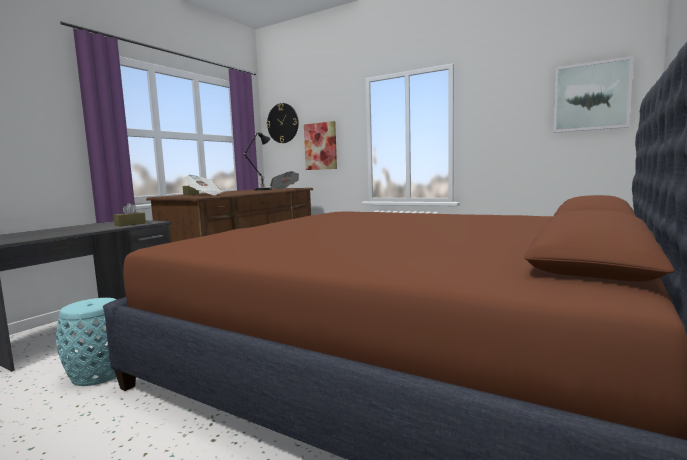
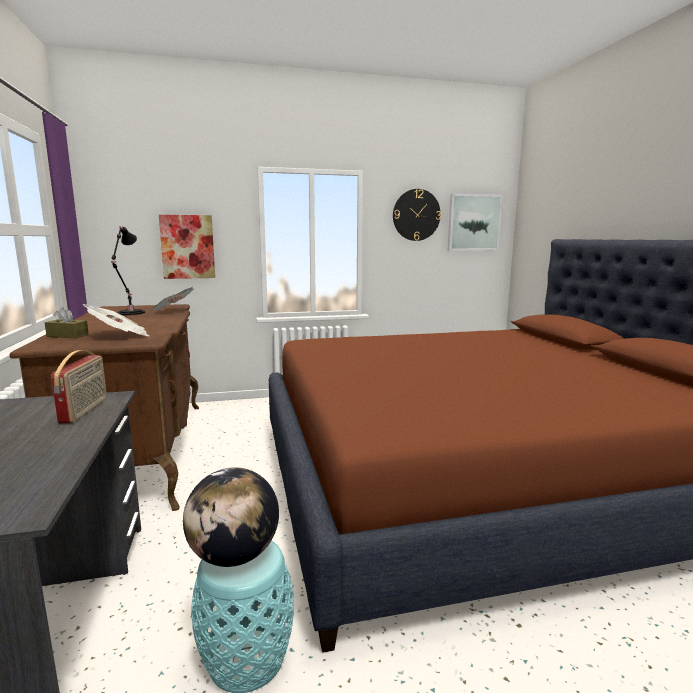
camera: 45 degrees left, 5 degrees up
(91, 302) = (234, 556): none -> globe
(130, 224) = (85, 410): brown tissue box -> radio
(283, 123) = (115, 208): wall clock -> wall clock (416, 215)

